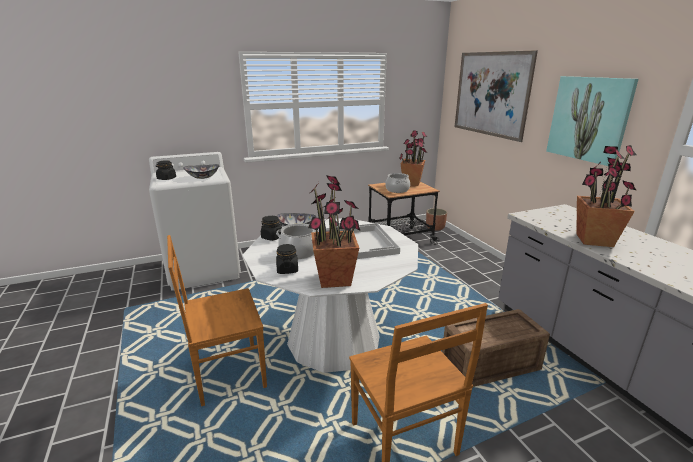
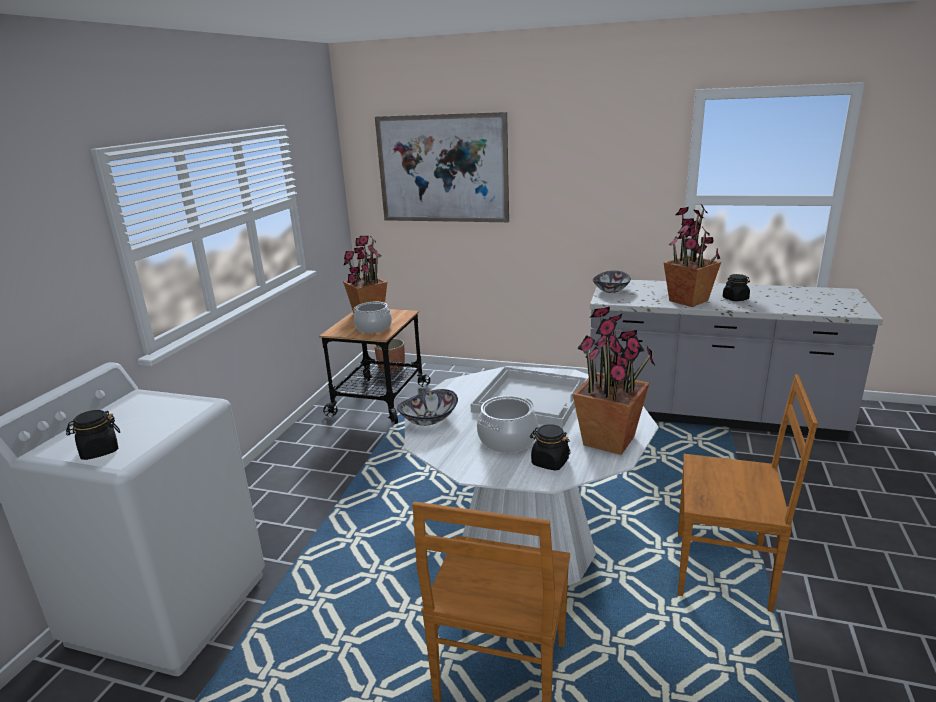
camera: 50 degrees left, 0 degrees up
(203, 177) = (170, 416): bowl -> bowl (611, 290)
(272, 237) = (433, 445): black jar -> black jar (735, 299)
(492, 365) = (663, 466): crate -> none
(588, 119) = (593, 184): picture -> none

